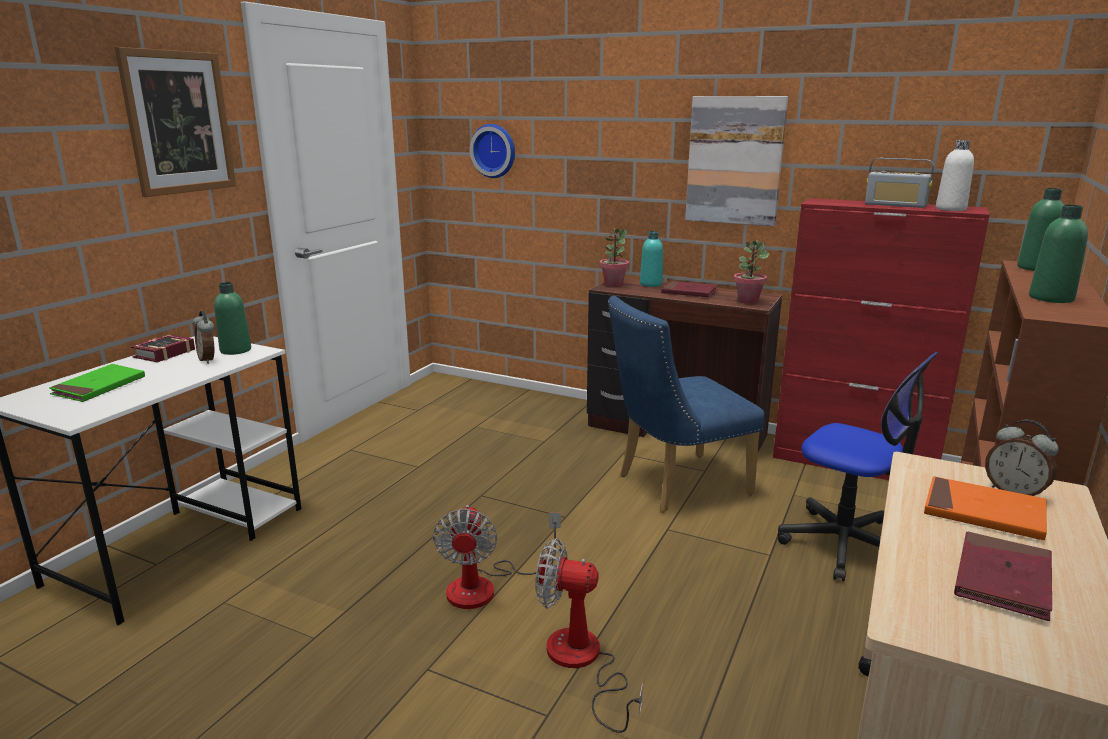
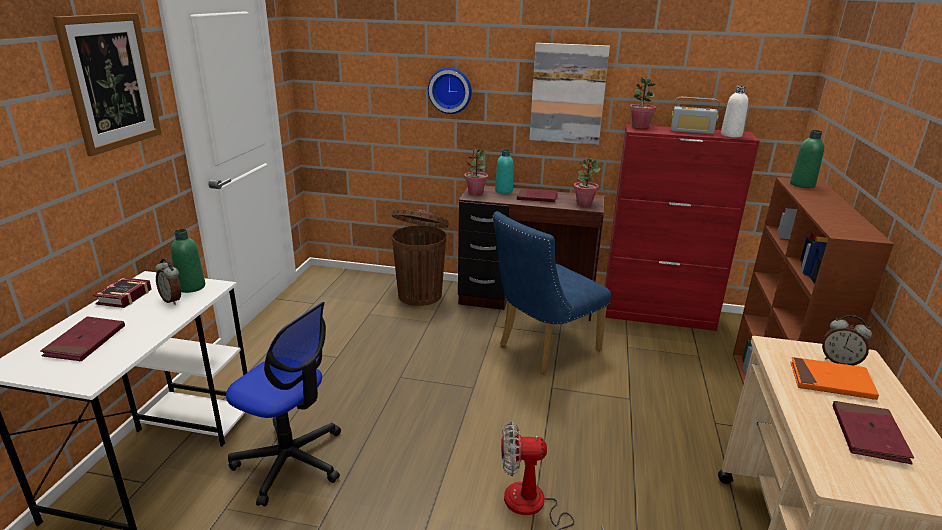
camera: 15 degrees left, 5 degrees up
(99, 386) = (85, 342): green book -> red book
(486, 586) = (438, 457): fan -> none
(494, 151) = (363, 81): wall clock -> wall clock (450, 90)
(546, 412) = (420, 294): none -> brown trash can
(825, 200) = (640, 126): none -> potted plant
(845, 544) = (675, 383): office chair -> office chair (290, 461)
(1051, 298) = (832, 216): green bottle -> none

